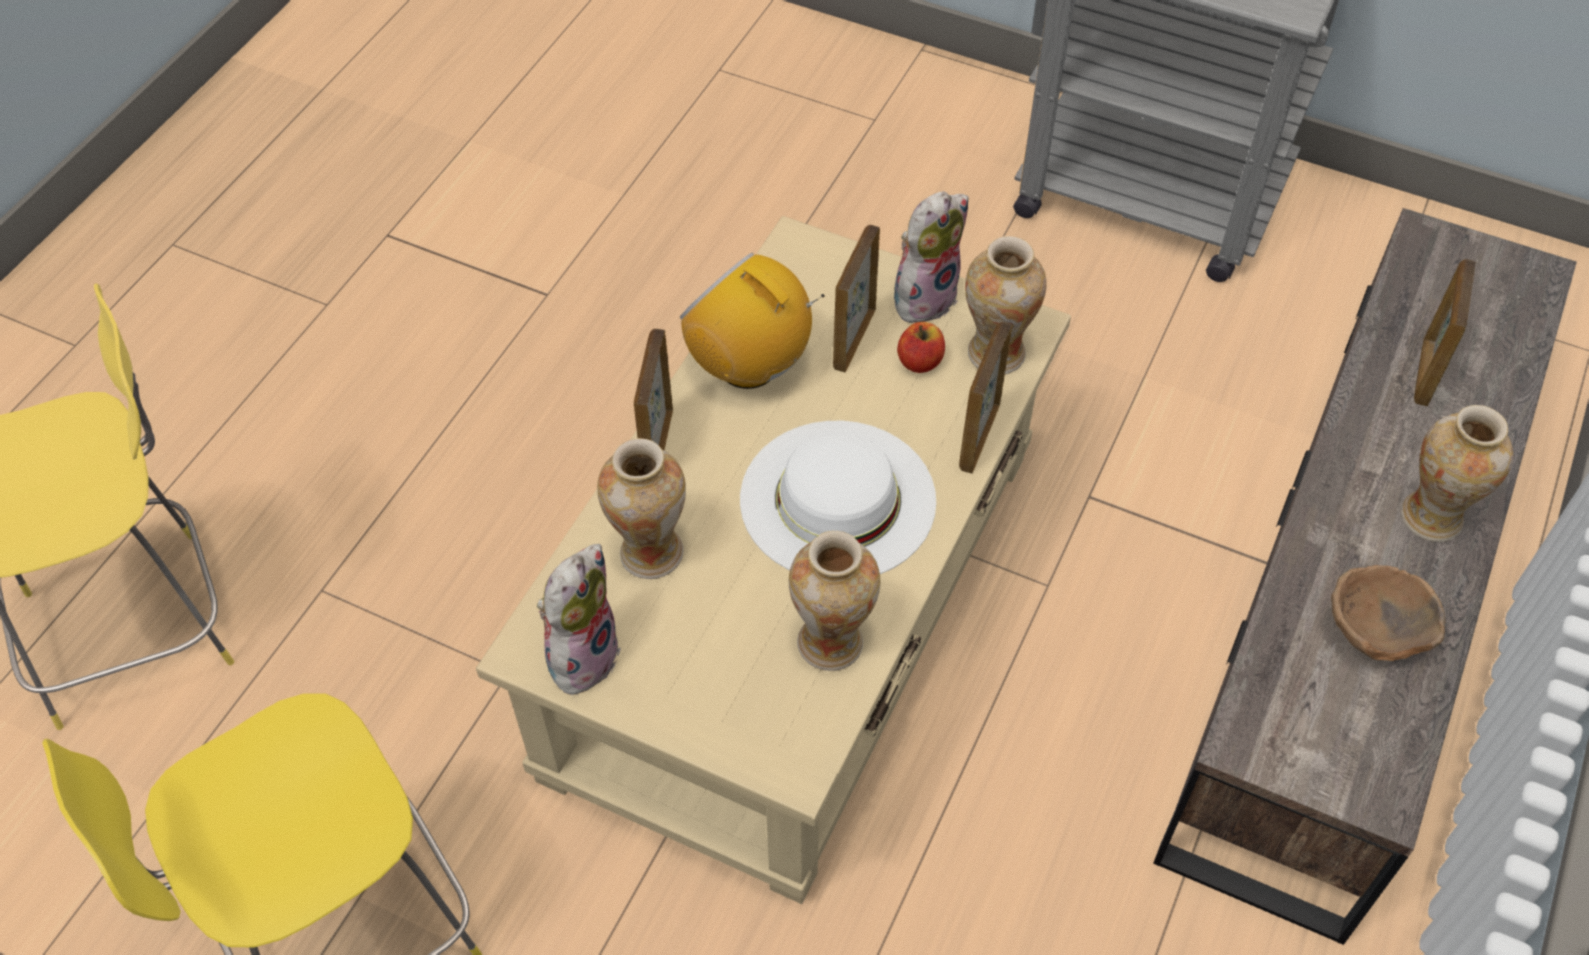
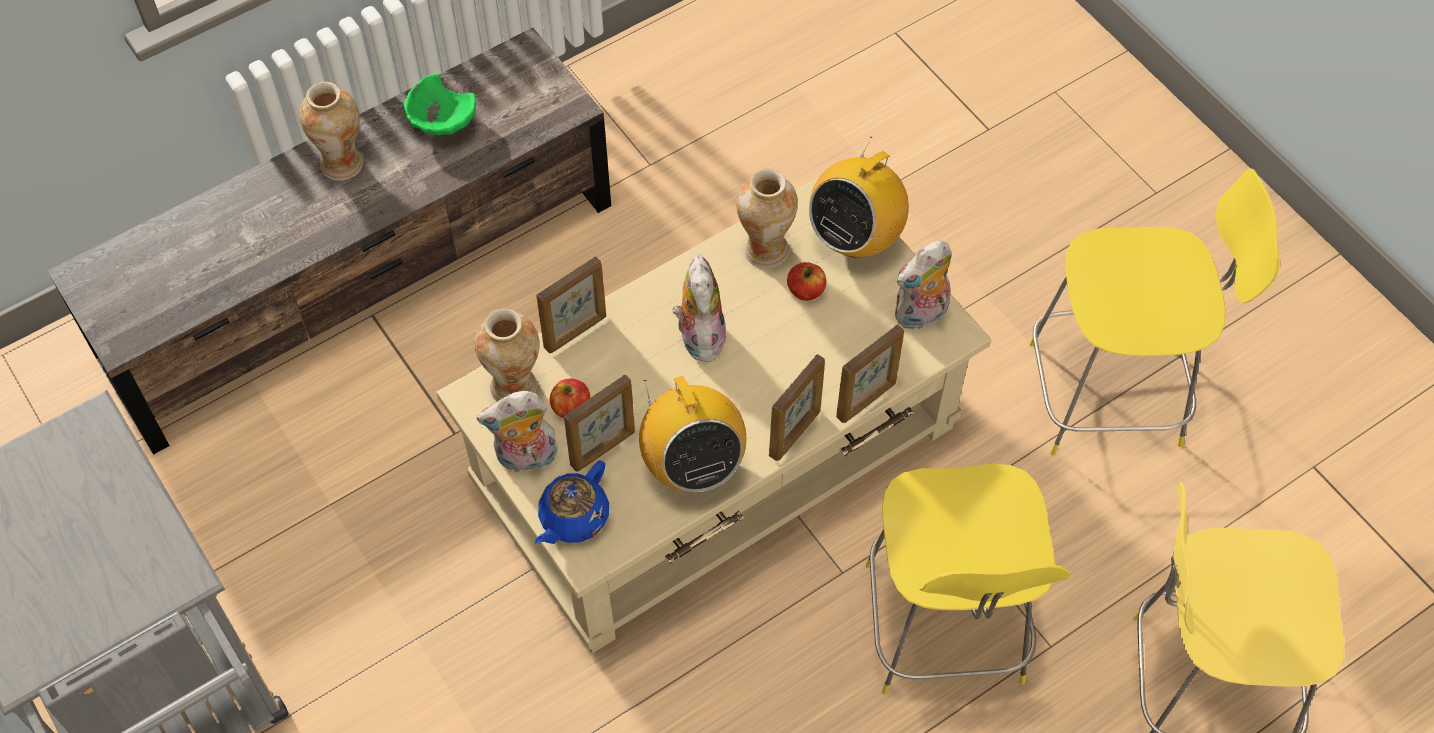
camera: 150 degrees left, 5 degrees up
(445, 552) = (944, 630): none -> yellow stool
(650, 553) = (843, 358): vase -> none
(725, 719) = (855, 237): none -> radio
(746, 614) = (806, 290): none -> apple
(834, 268) = (573, 518): none -> blue teapot
(838, 499) = (699, 336): white hat -> plush toy
(1375, 630) = (442, 124): brown bowl -> green bowl
(1424, 372) = (240, 248): picture frame -> picture frame (867, 400)

